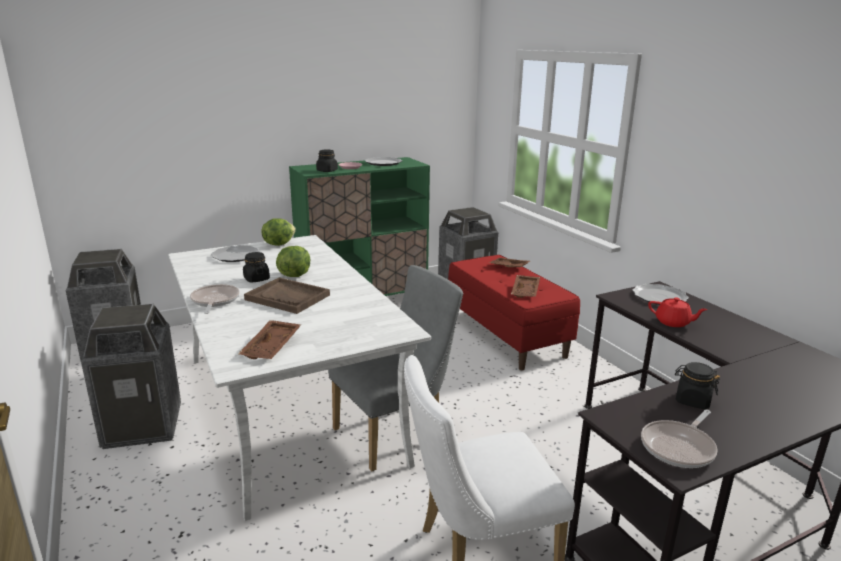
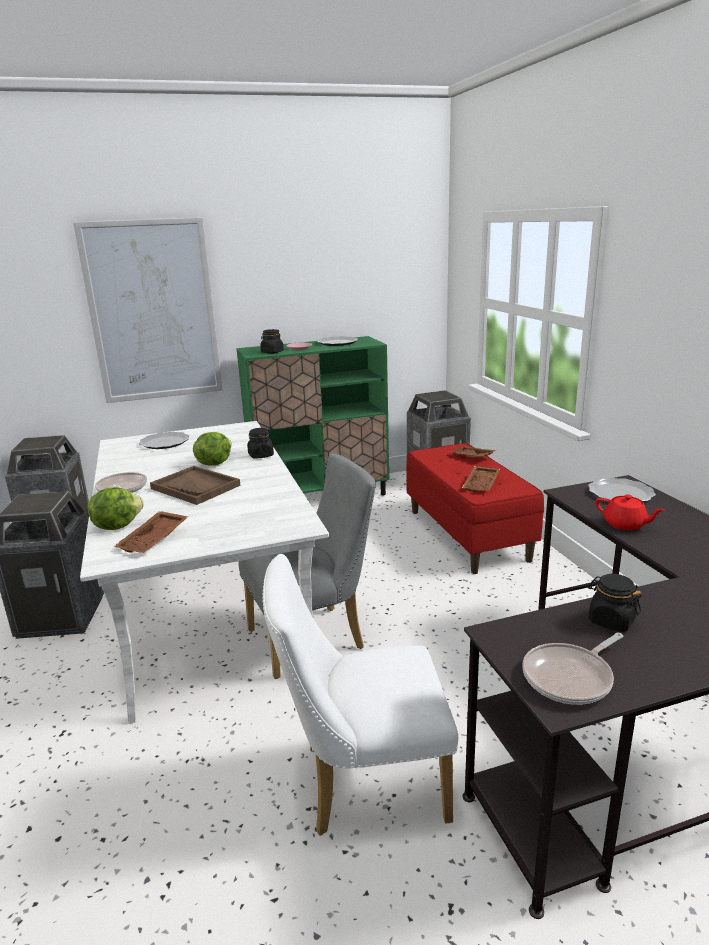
camera: 10 degrees right, 0 degrees up
(210, 130) = (153, 311): none -> picture
(256, 279) = (173, 467): black jar -> black jar (260, 455)
(278, 244) = (213, 430): lettuce -> lettuce (117, 525)

